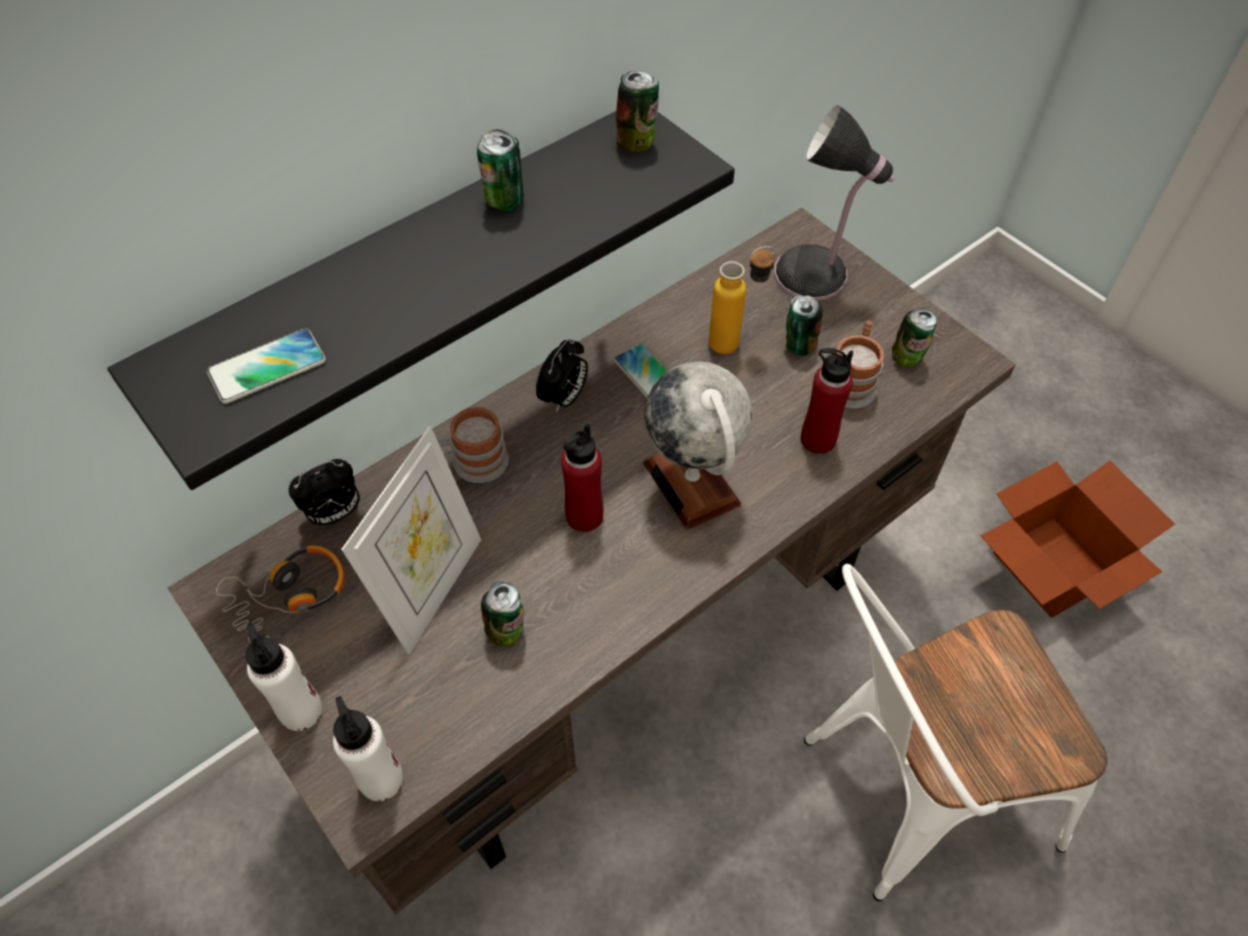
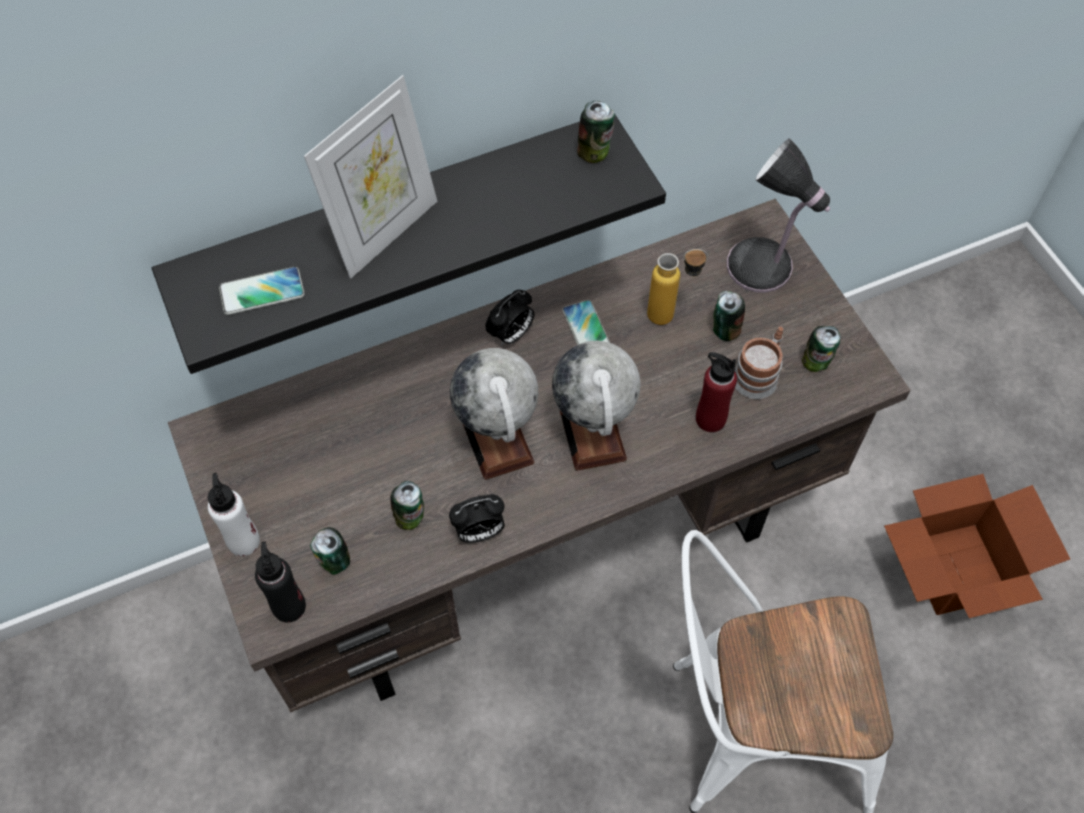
camera: 15 degrees right, 5 degrees up
(289, 598) = (254, 452): headphones -> none
(335, 514) = (304, 392): alarm clock -> alarm clock (479, 532)
(381, 779) = (289, 606): white bottle -> black bottle
(433, 589) = (363, 471): picture frame -> picture frame (385, 232)
(471, 463) = (420, 374): mug -> none
(504, 202) = (472, 186): can -> can (335, 563)
(584, 516) = (497, 440): red bottle -> globe

